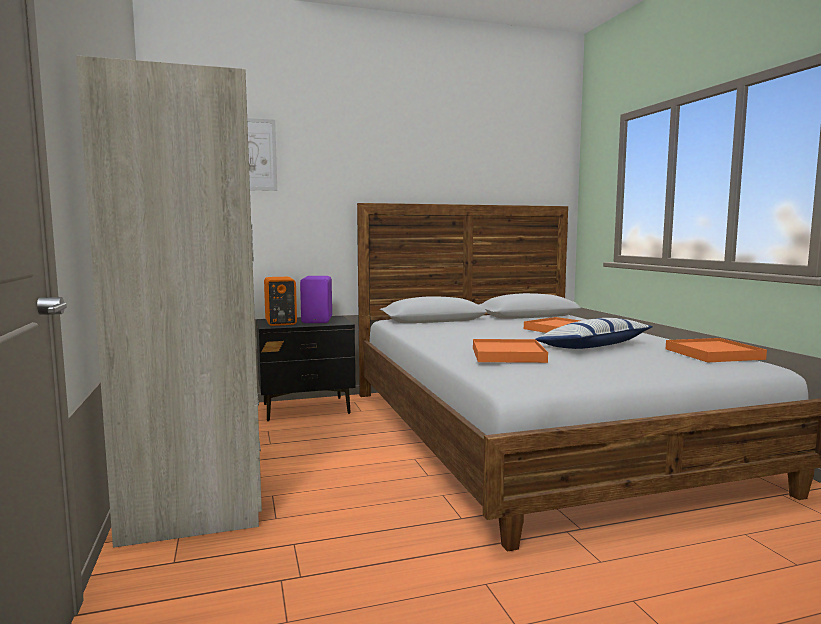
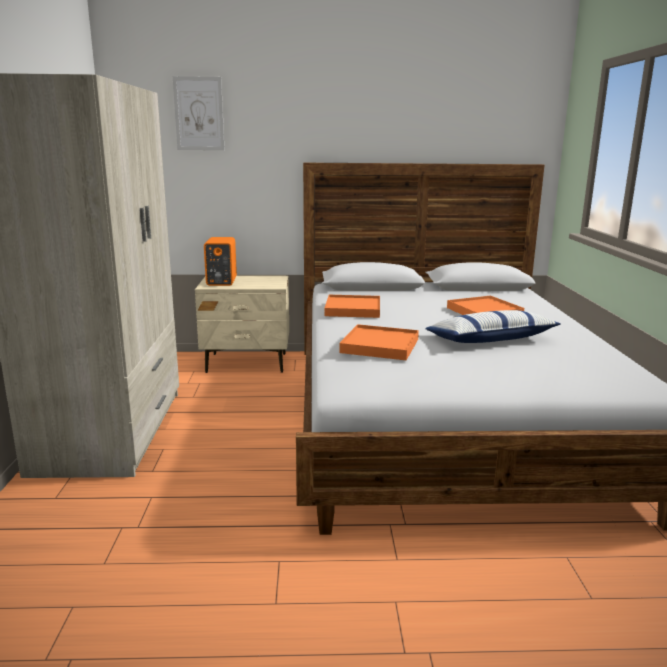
camera: 15 degrees right, 10 degrees up
(306, 409) = (247, 363): black nightstand -> beige nightstand
(318, 320) = (258, 281): purple speaker -> none
(713, 354) = (609, 364): orange tray -> orange tray (353, 309)

